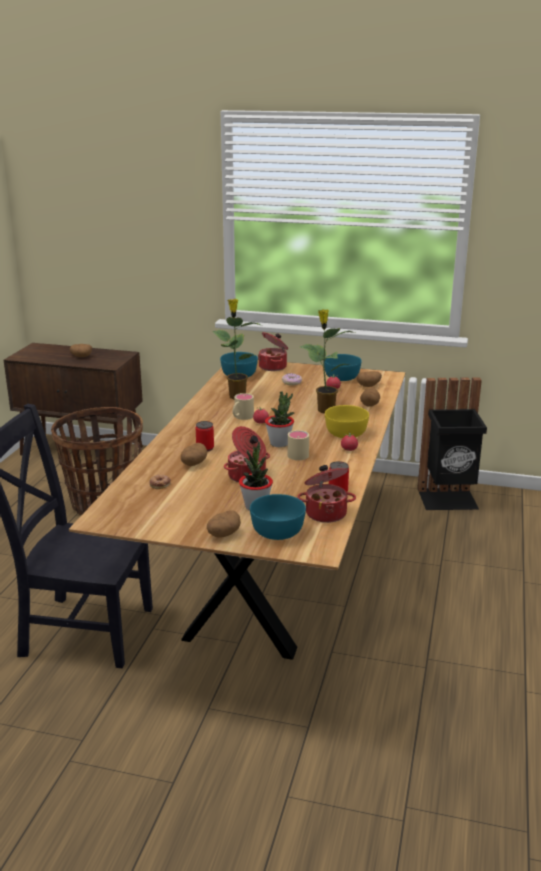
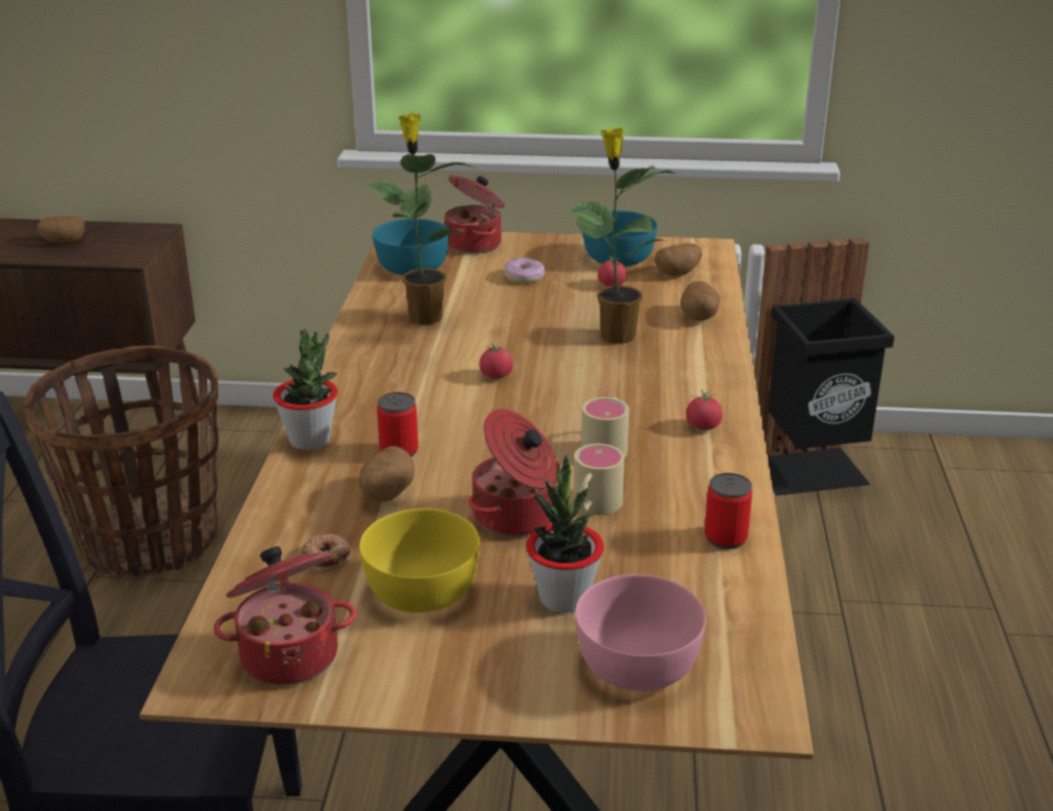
camera: 10 degrees left, 5 degrees up
(223, 534) = (517, 688): potato -> none
(241, 417) = (451, 366): beige mug -> beige mug (593, 507)
(276, 531) = (635, 663): turquoise bowl -> pink bowl
(279, 443) = (553, 424): potted plant -> potted plant (310, 440)
(326, 513) = (723, 599): cooking pot -> cooking pot (289, 654)
(346, 433) = (680, 388): yellow bowl -> yellow bowl (422, 591)

